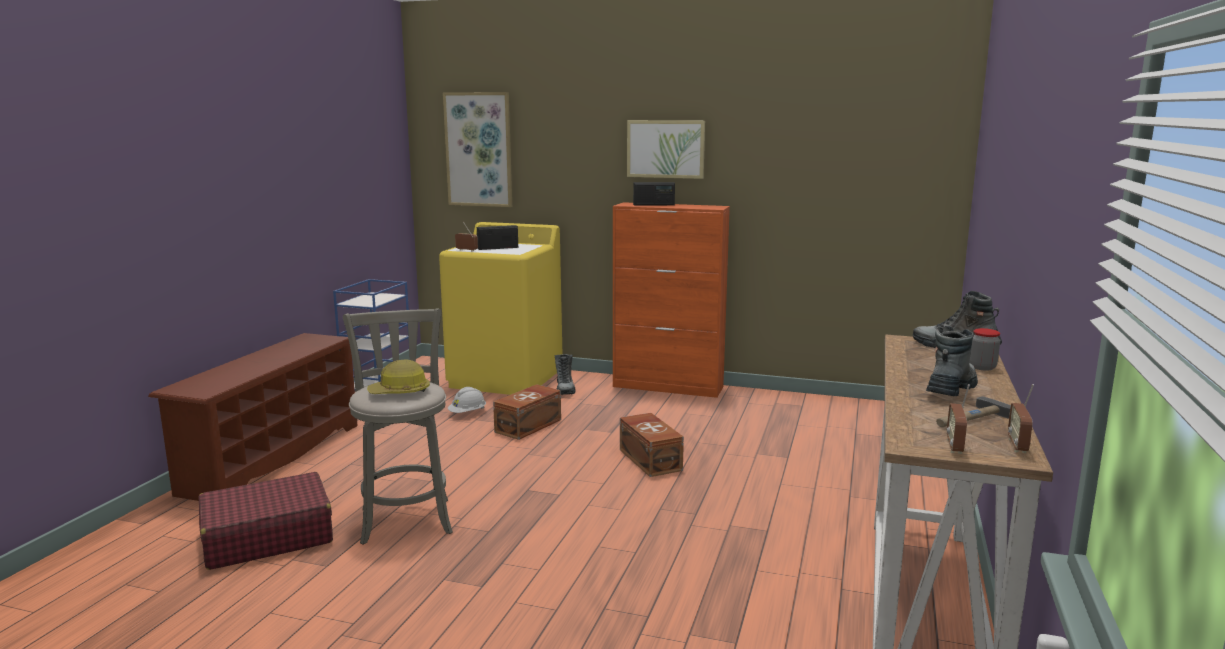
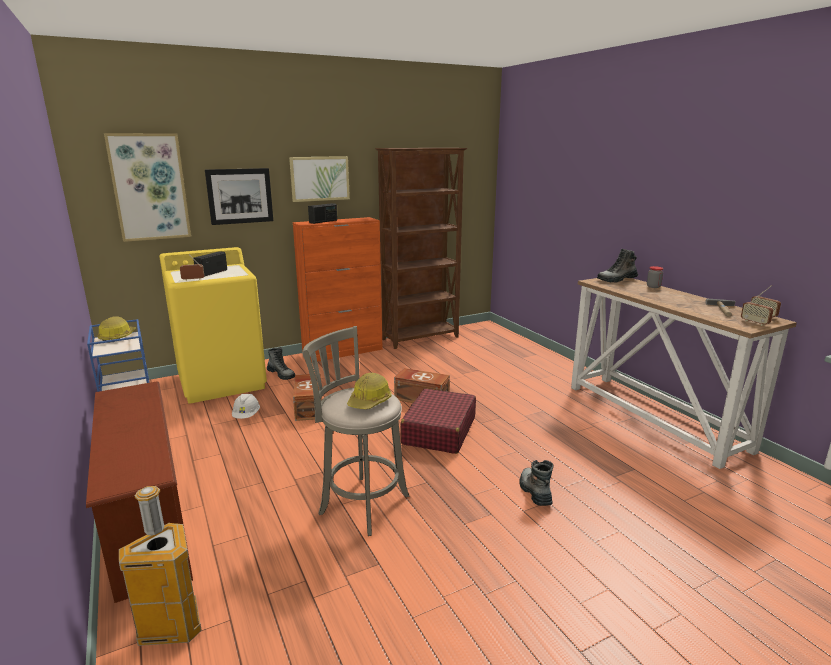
camera: 45 degrees left, 5 degrees up
(165, 526) = (171, 628): none -> trash can
(267, 537) = (288, 575): red suitcase -> red suitcase (439, 431)
(383, 295) = (117, 337): none -> hard hat
(567, 165) = (240, 196): none -> picture
(792, 400) = (421, 338): none -> brown bookcase
(951, 389) = (678, 299): boot -> boot (534, 492)

